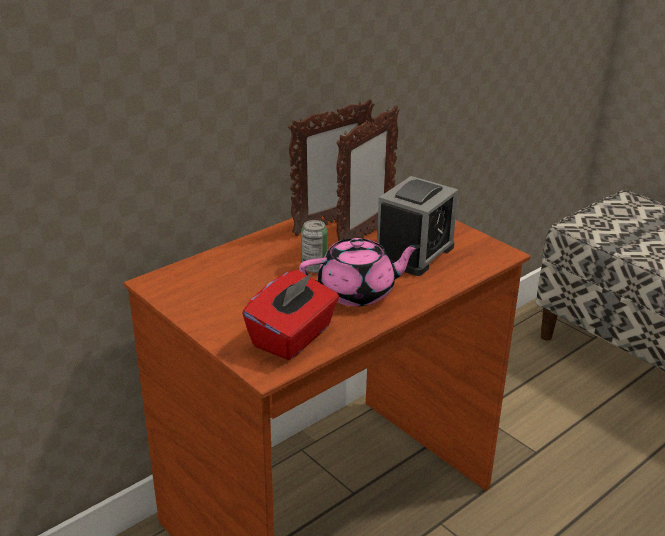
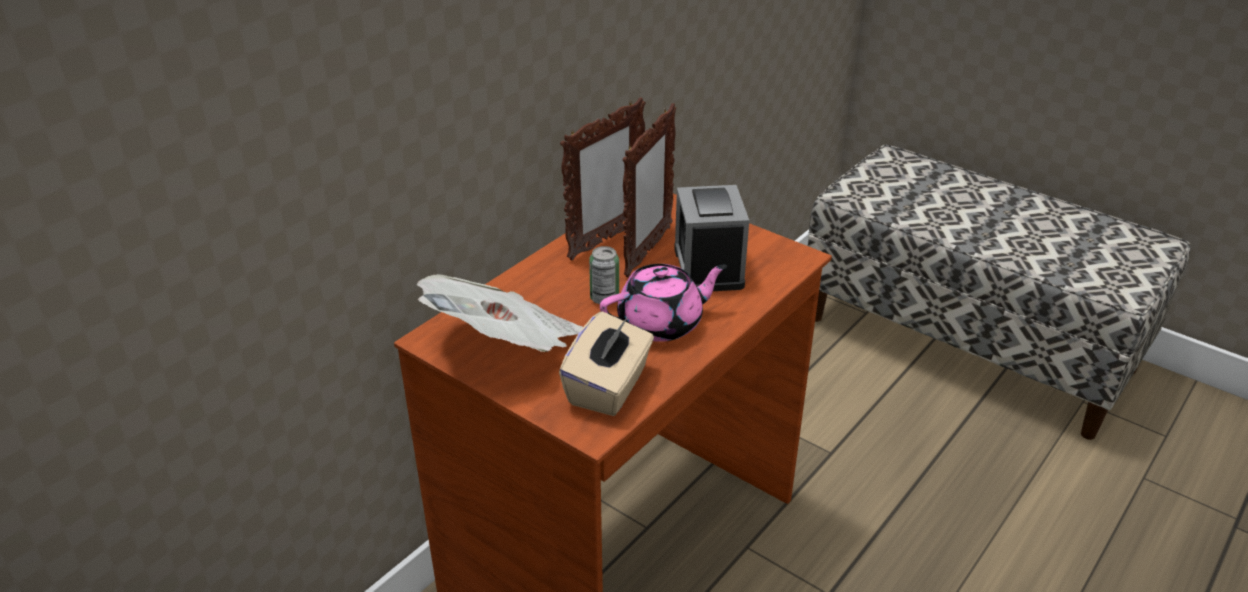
camera: 10 degrees left, 5 degrees up
(216, 295) = (506, 346): none -> newspaper
(293, 337) = (608, 387): red tissue box -> beige tissue box
(414, 253) = (708, 267): alarm clock -> alarm clock turned 150 degrees clockwise

